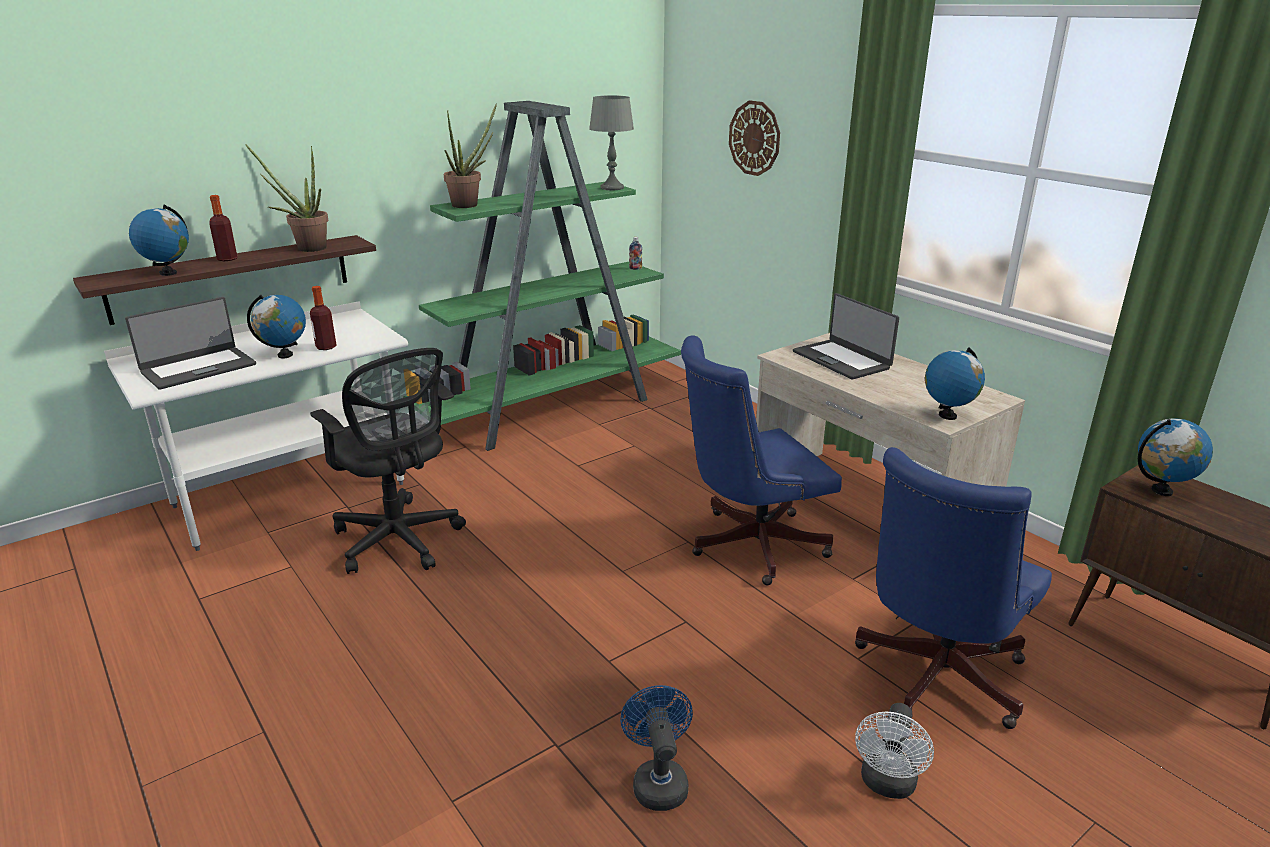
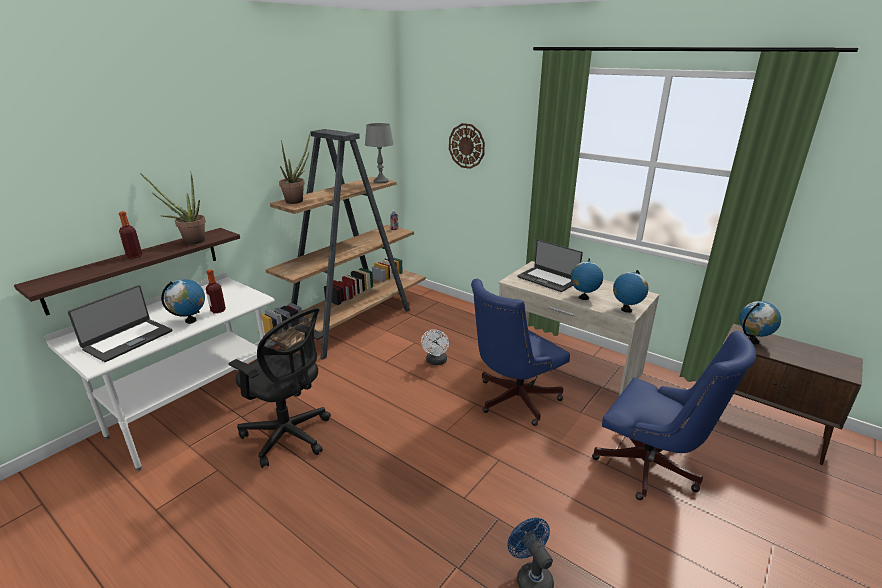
camera: 15 degrees left, 0 degrees up
(168, 273) = (94, 273): globe -> globe (583, 298)
(552, 409) = (352, 324): green bookcase -> brown bookcase
(887, 785) = (660, 546): white fan -> white fan (436, 362)
(934, 678) = (652, 468): blue office chair -> blue office chair turned 75 degrees counterclockwise

